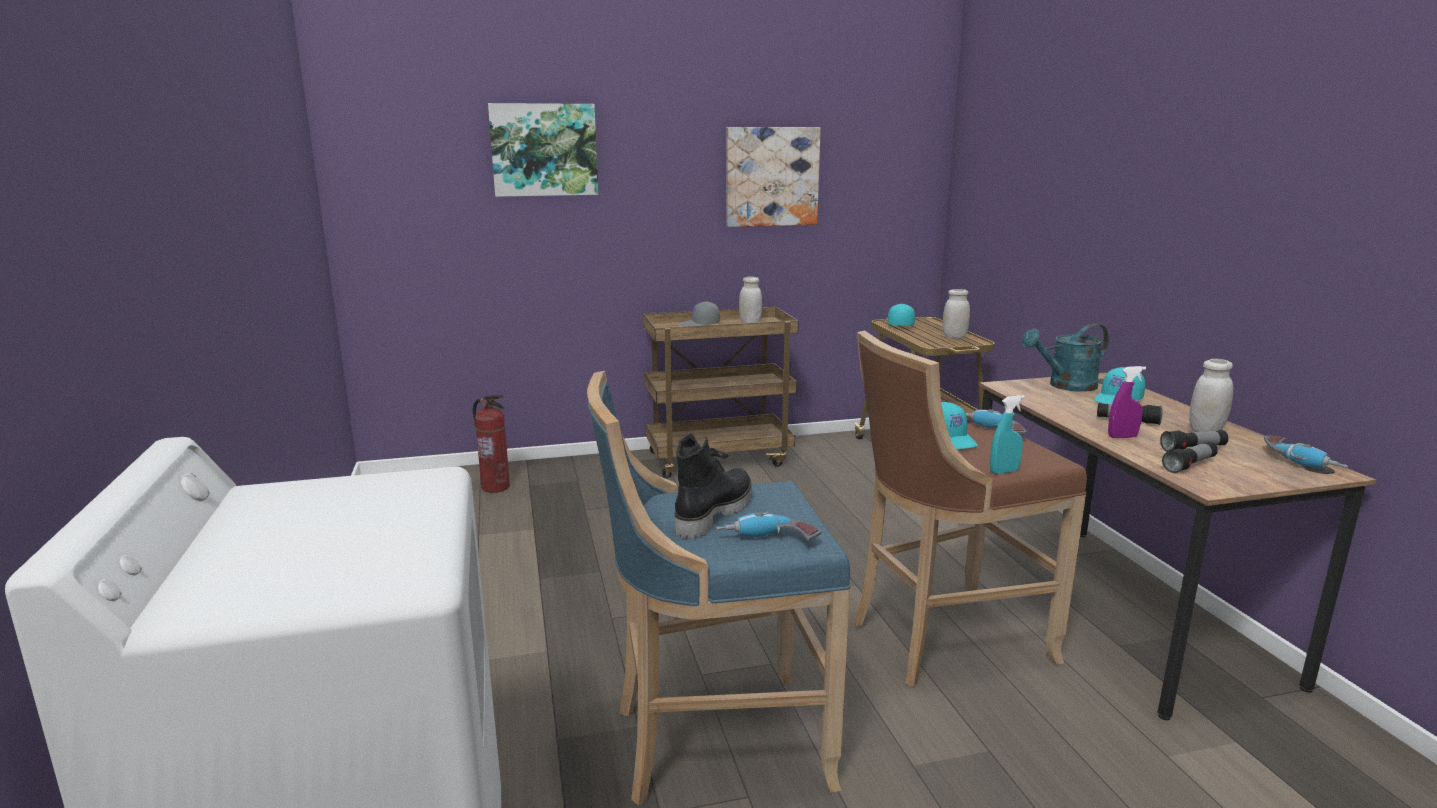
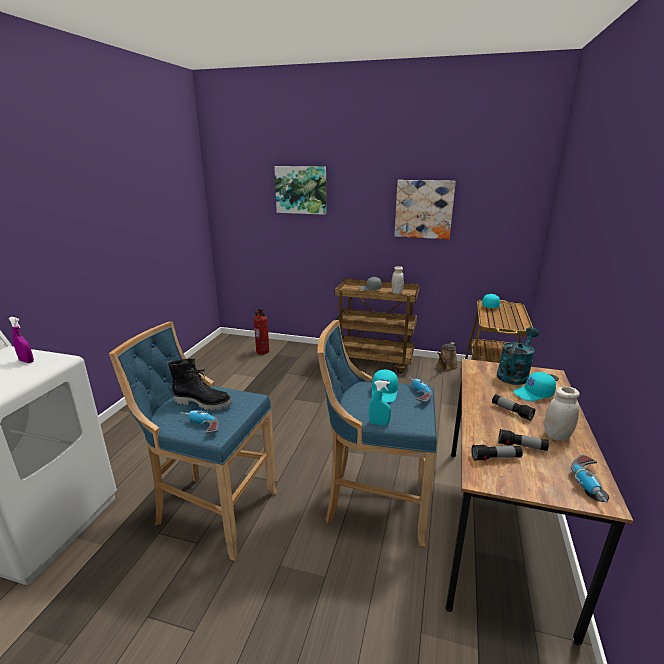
camera: 30 degrees right, 5 degrees up
(712, 514) = (203, 403): black boot -> black boot turned 45 degrees clockwise
(834, 443) = (446, 367): none -> brown watering can
(942, 639) = (373, 503): brown stool -> blue stool
(954, 337) = (513, 321): white jar -> none
(1065, 386) = (514, 374): turquoise watering can -> turquoise watering can turned 120 degrees clockwise
(1122, 437) = (486, 422): purple spray bottle -> purple spray bottle (26, 361)

